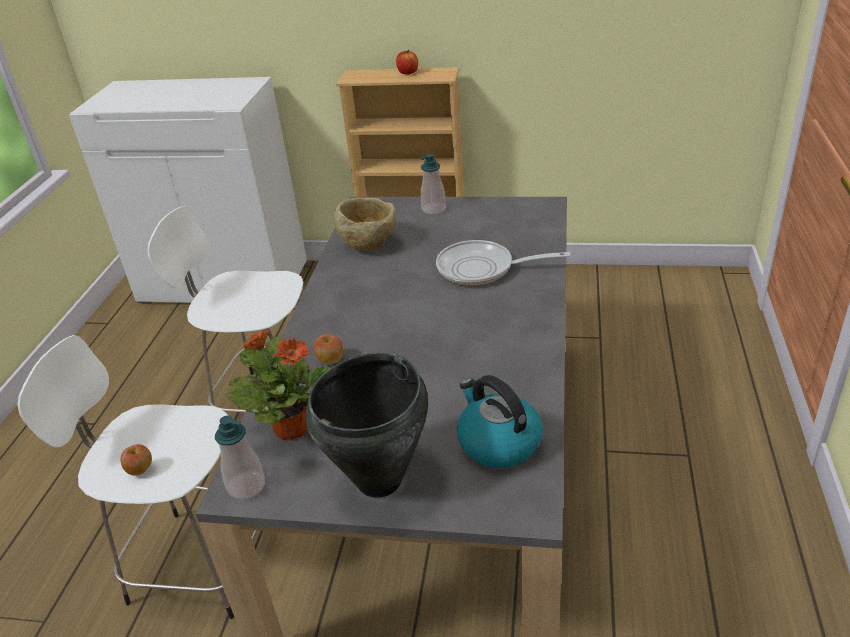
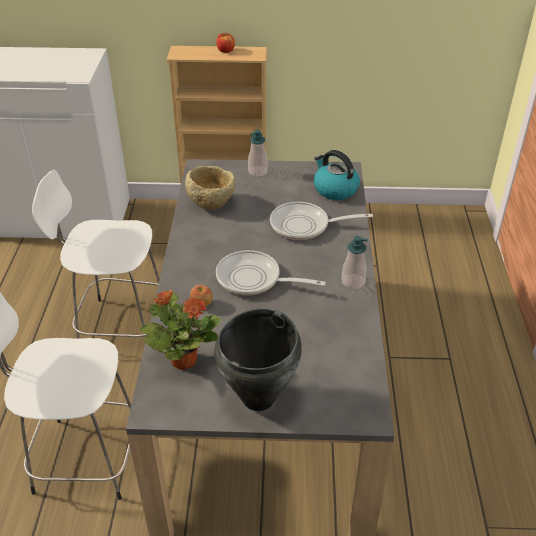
camera: 10 degrees left, 5 degrees up
(140, 470) = (55, 392): apple -> none
(246, 486) = (160, 406): soap dispenser -> soap dispenser (353, 282)
(404, 331) = (254, 279): none -> frying pan
(498, 443) = (339, 367): kettle -> kettle (335, 189)

